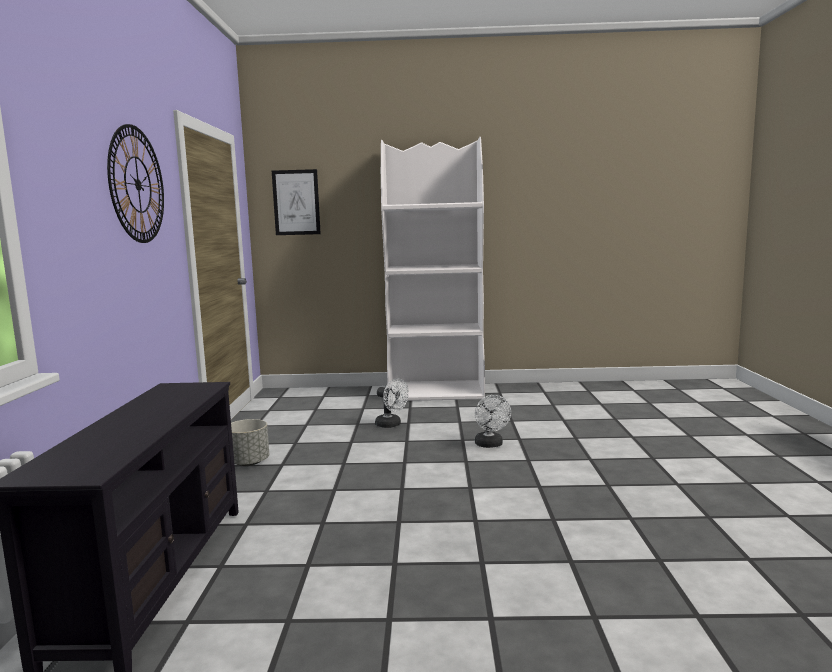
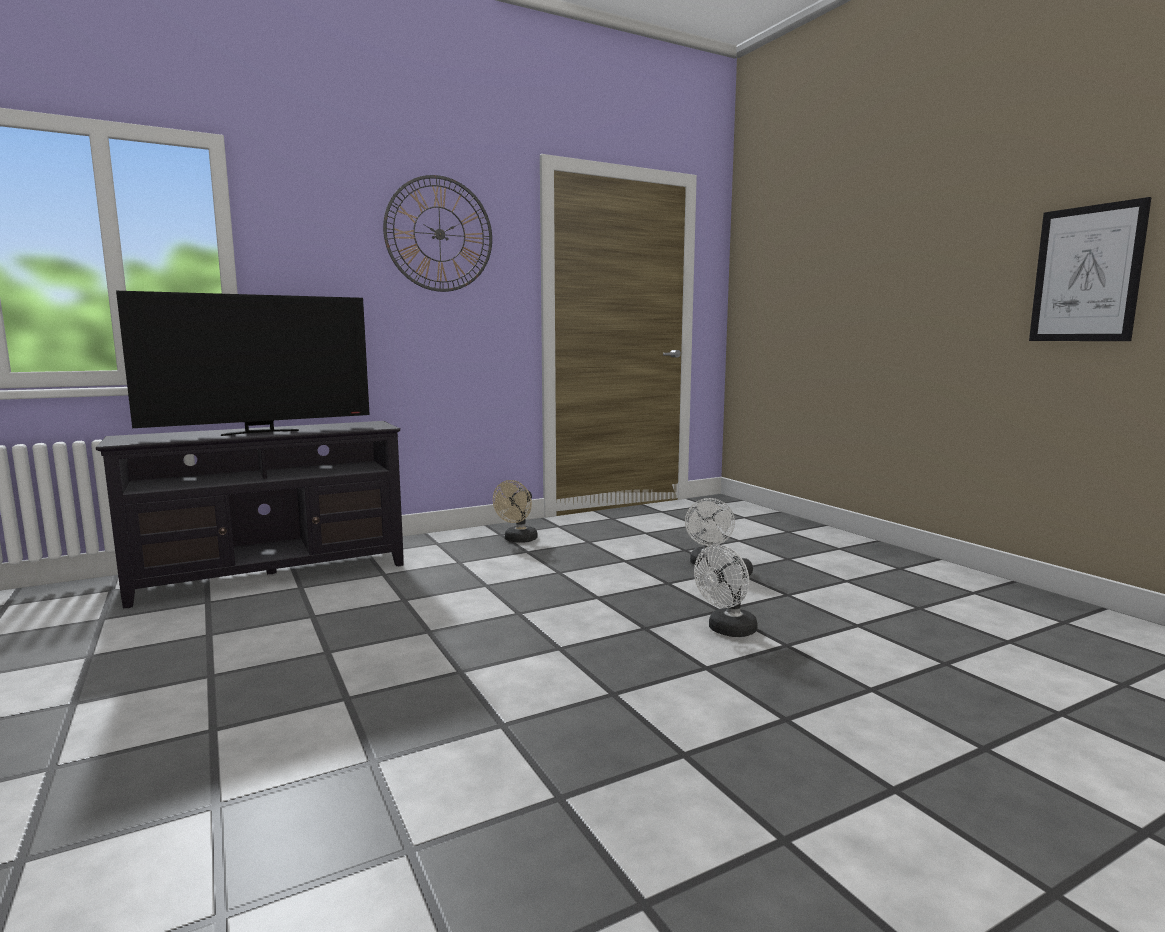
camera: 60 degrees right, 0 degrees up
(147, 420) = (260, 432): none -> television
(249, 462) = (518, 540): grey planter -> beige fan
(296, 202) = (771, 254): picture -> picture (1086, 274)
(437, 392) = (880, 558): white bookcase -> none

